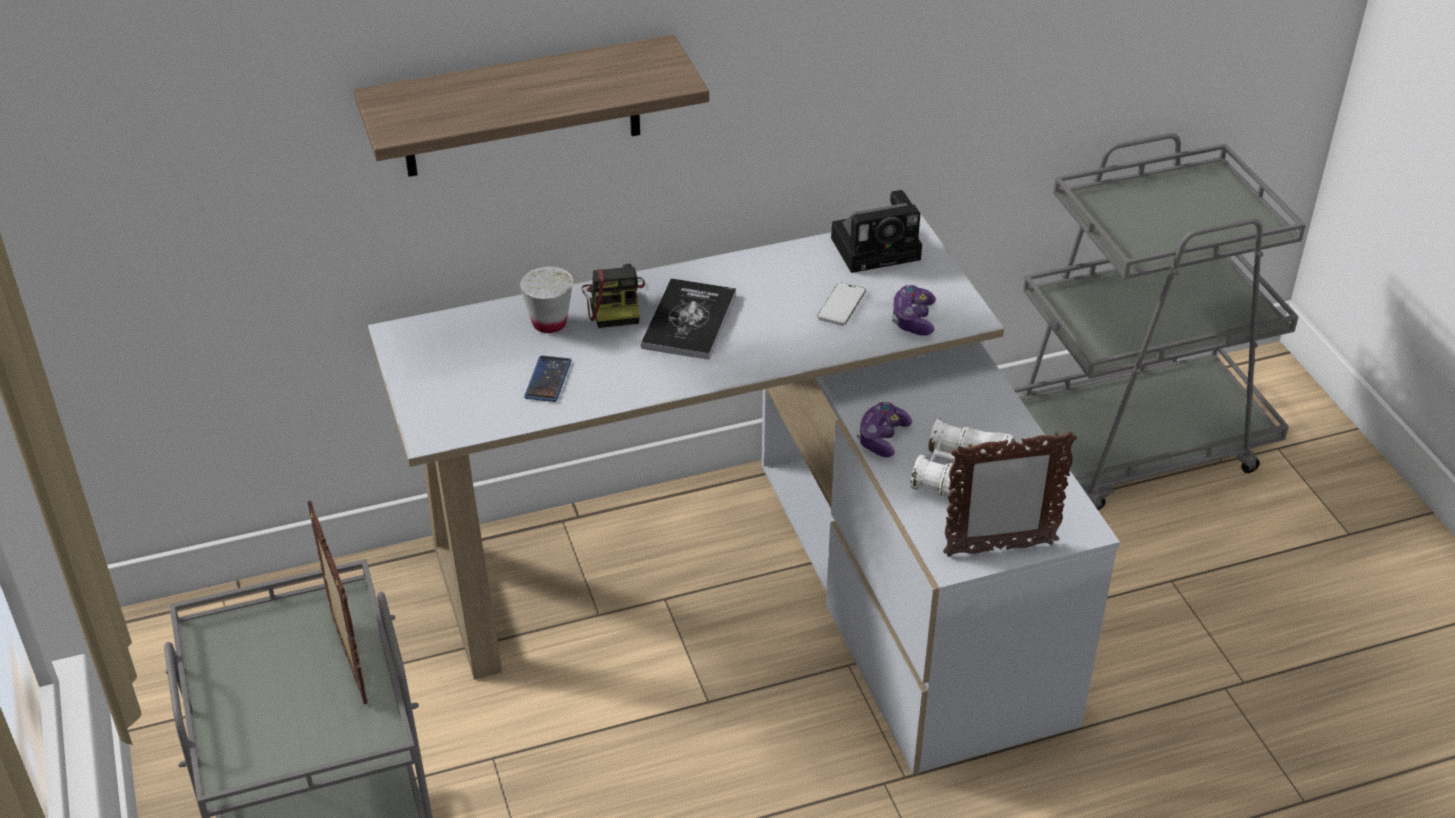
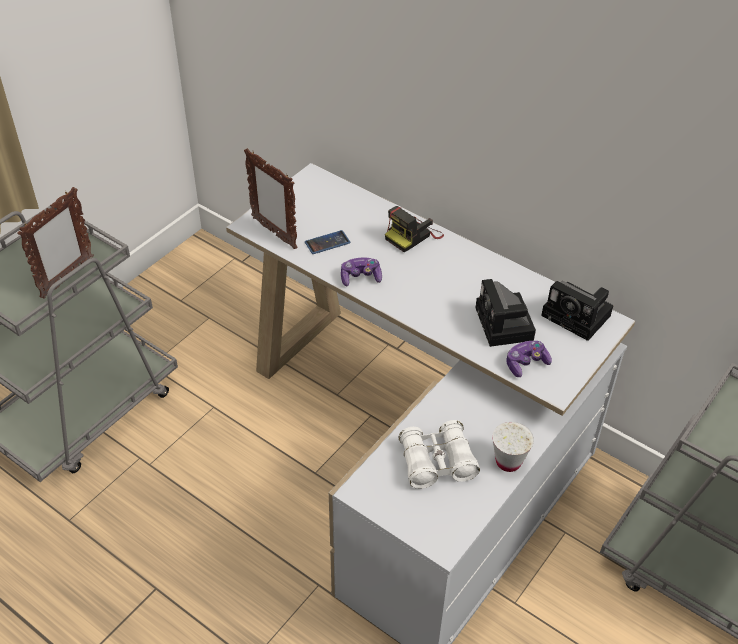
camera: 55 degrees right, 5 degrees up
(521, 108) = (406, 88): shelf -> none
(549, 323) = (372, 220): white cup -> white cup (508, 461)
(689, 321) = (427, 270): book -> none
(841, 306) = (505, 326): phone -> camera
(882, 438) = (437, 408): game controller -> game controller (360, 277)
(999, 549) = (389, 509): picture frame -> picture frame (274, 233)

